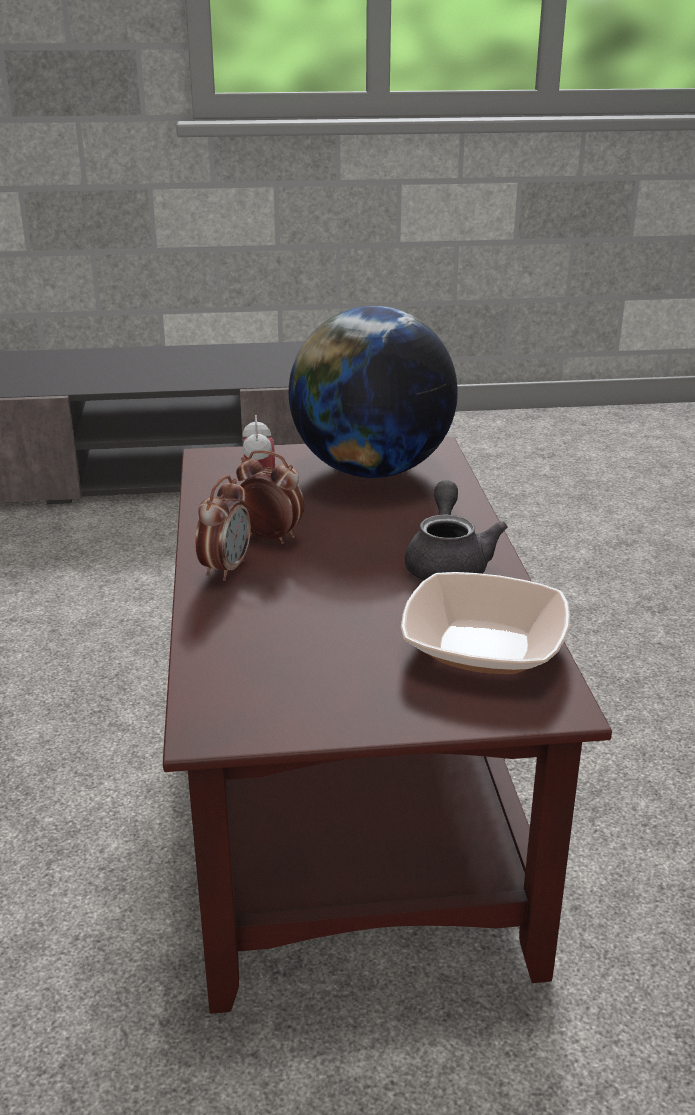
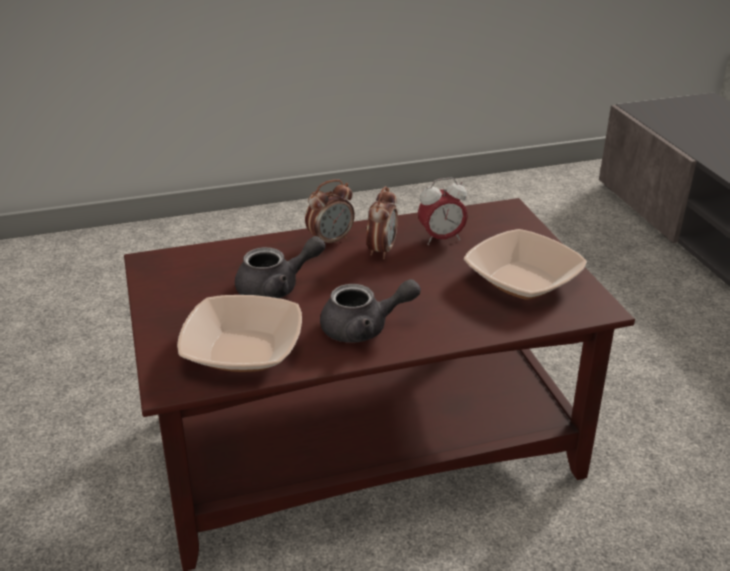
camera: 80 degrees right, 5 degrees up
(225, 569) = (330, 241): alarm clock -> alarm clock turned 45 degrees counterclockwise
(336, 615) = (277, 288): none -> grey teapot
(371, 471) = (522, 280): globe -> bowl

